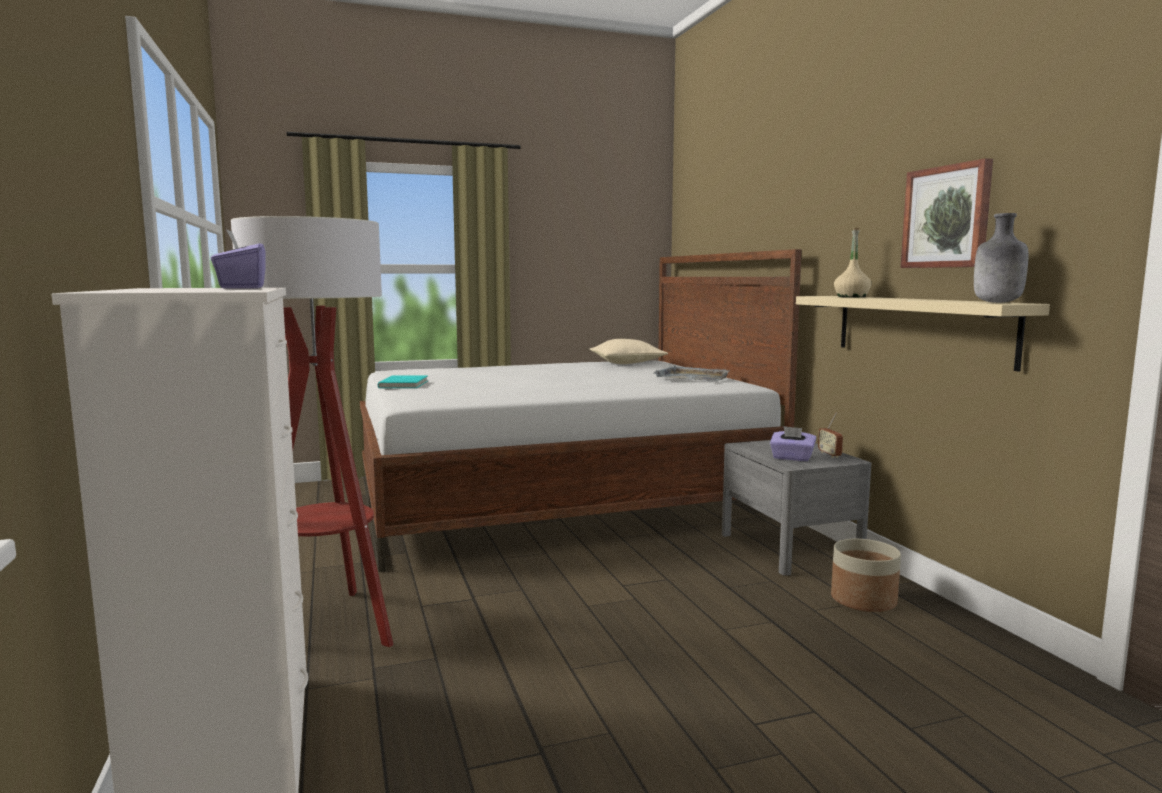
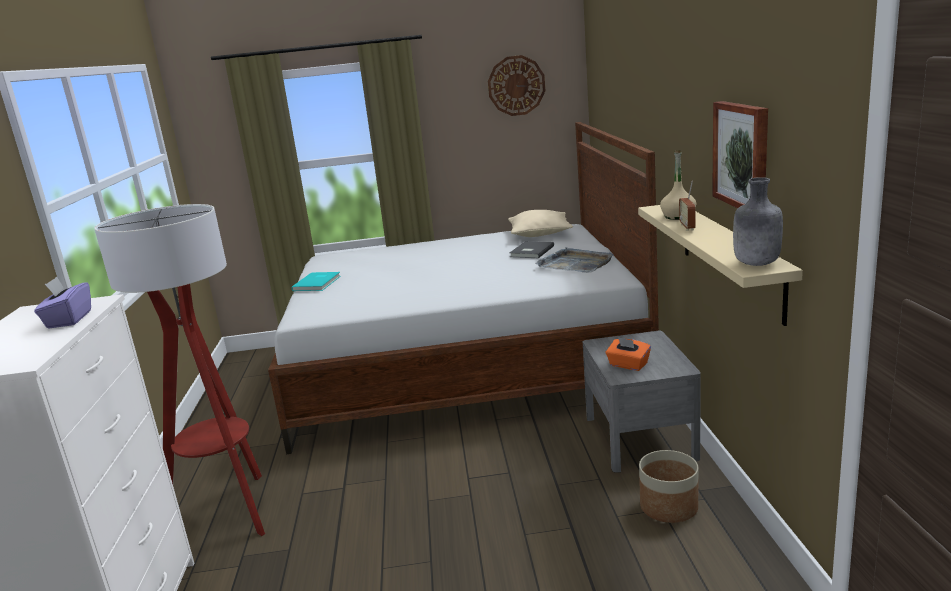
camera: 15 degrees right, 10 degrees up
(605, 213) = (516, 85): none -> wall clock
(632, 371) = (530, 251): none -> grey book
(792, 458) = (628, 365): purple tissue box -> orange tissue box
(829, 455) = (668, 360): radio -> radio (687, 227)

